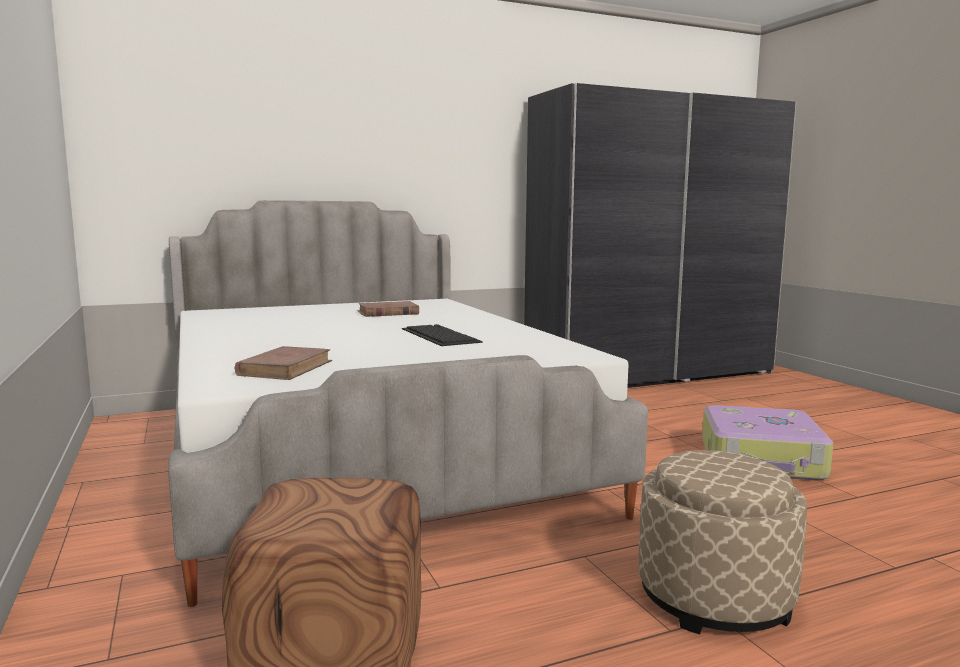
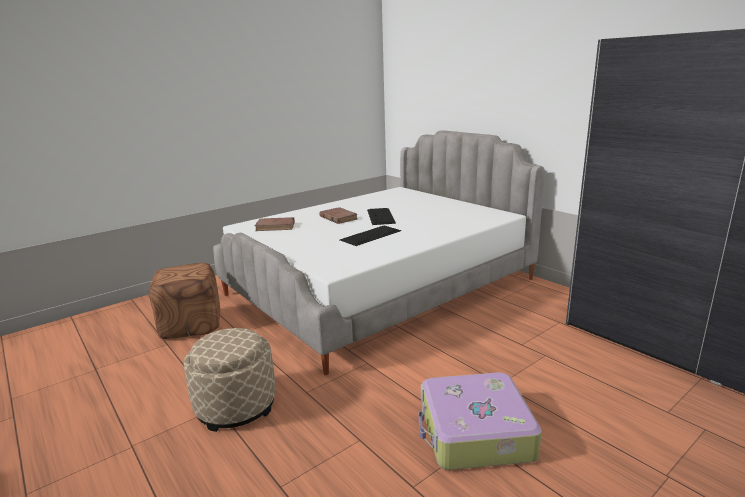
camera: 75 degrees right, 10 degrees up
(347, 326) = (381, 216): none -> keyboard
(388, 313) = (436, 214): brown book -> brown book (338, 218)

